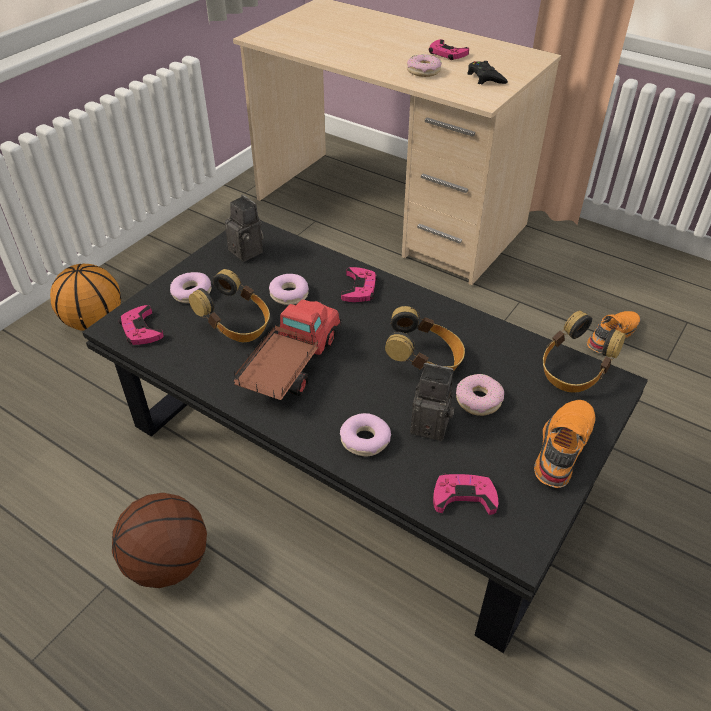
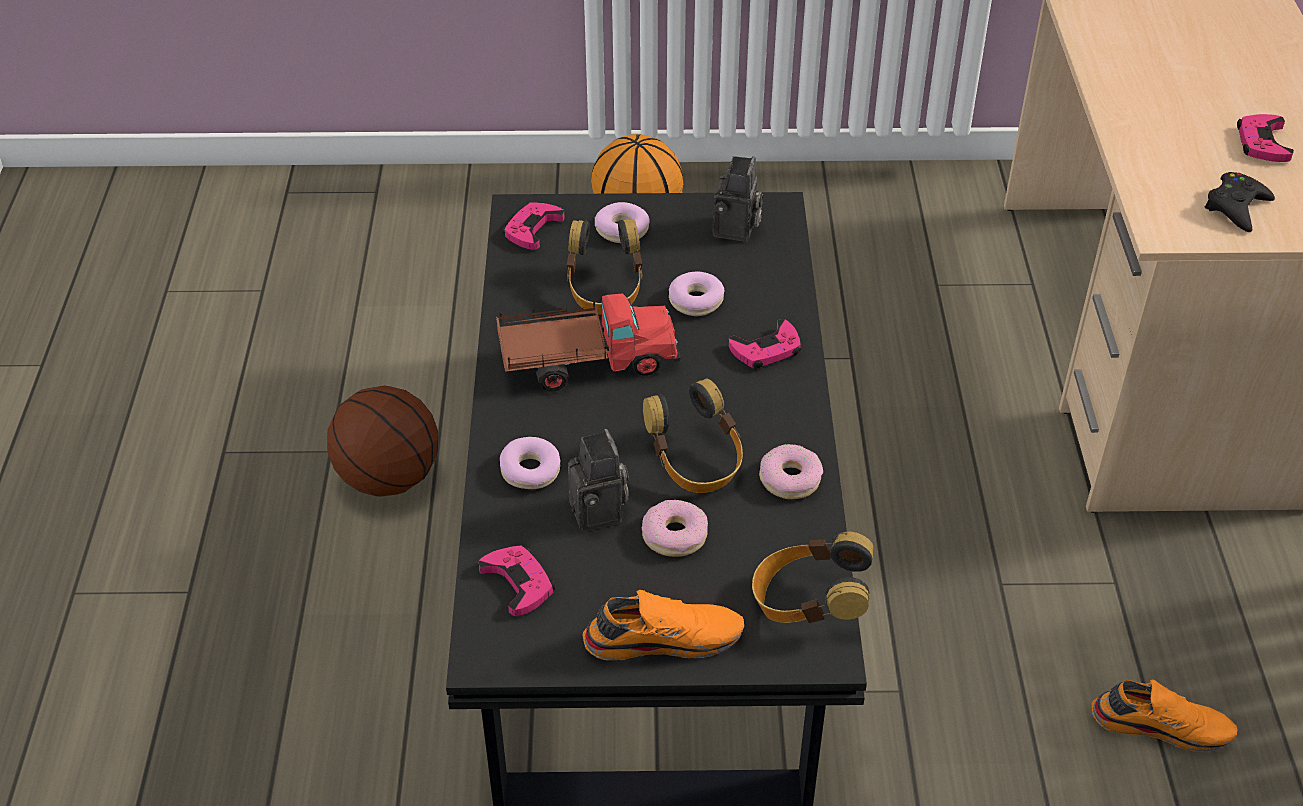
camera: 55 degrees right, 0 degrees up
(423, 71) = (1174, 146): donut -> donut (789, 479)

